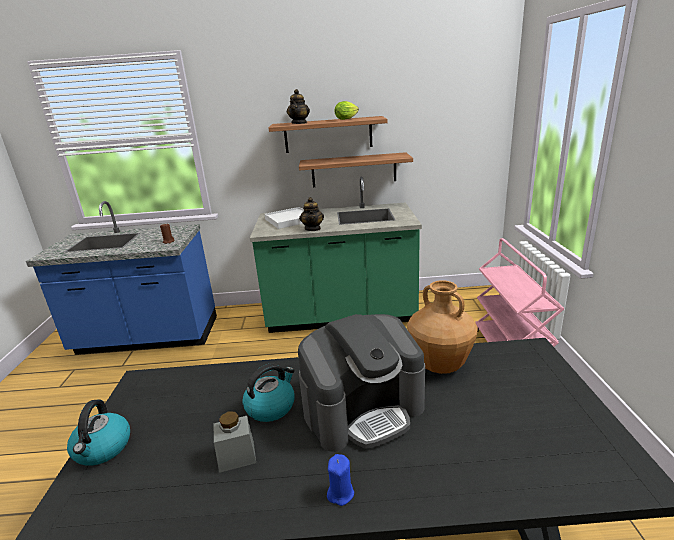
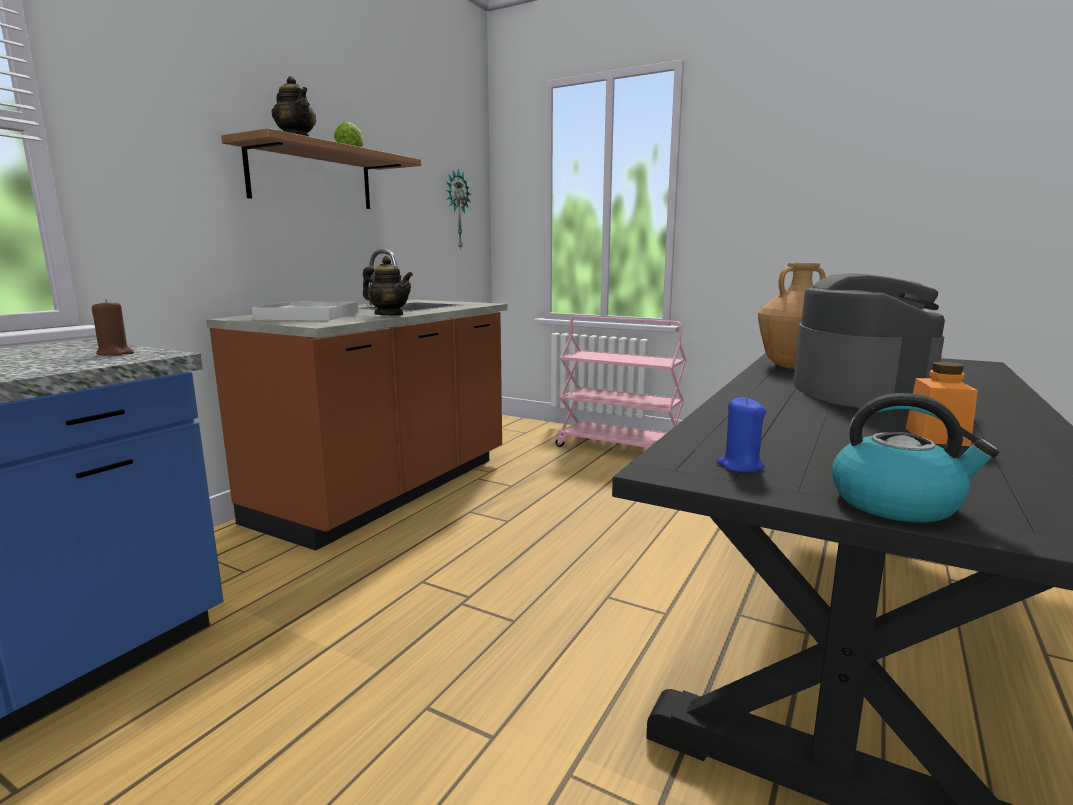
camera: 60 degrees left, 10 degrees down
(237, 456) = (936, 436): grey jar -> orange jar
(271, 406) = (827, 415): kettle -> none
(340, 493) = (1005, 413): blue candle -> blue candle (740, 466)
(341, 315) = (388, 490): green counter -> brown counter
(354, 170) = (348, 245): shelf -> none
(464, 134) = (456, 210): none -> wall clock

